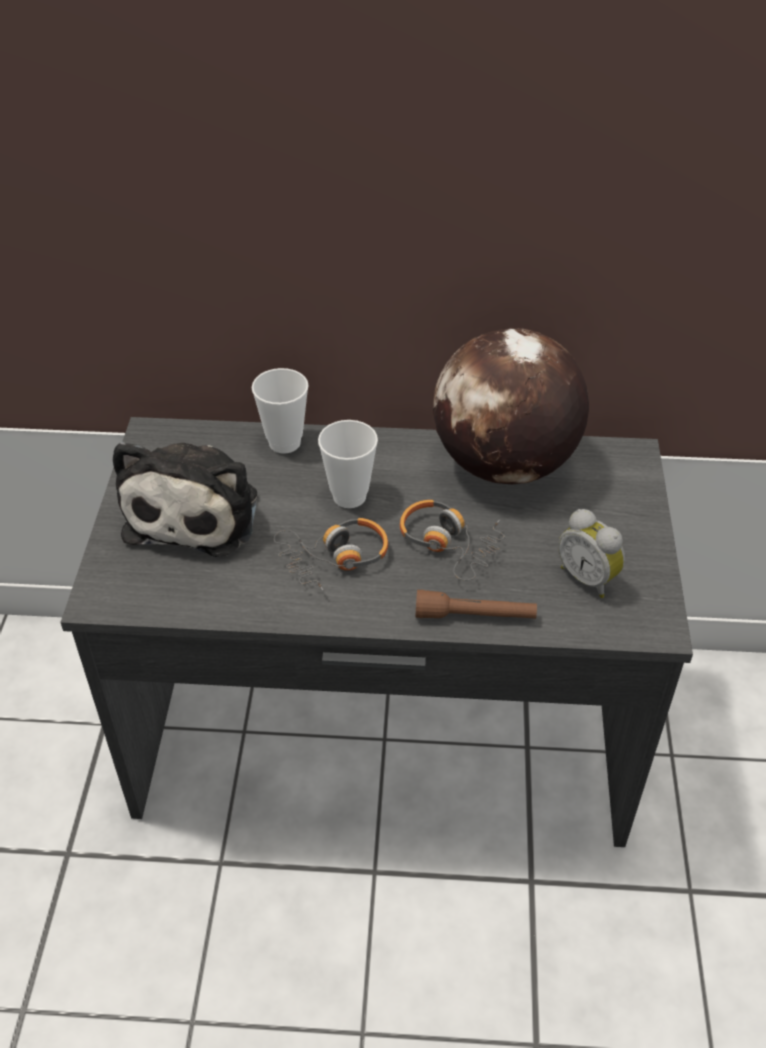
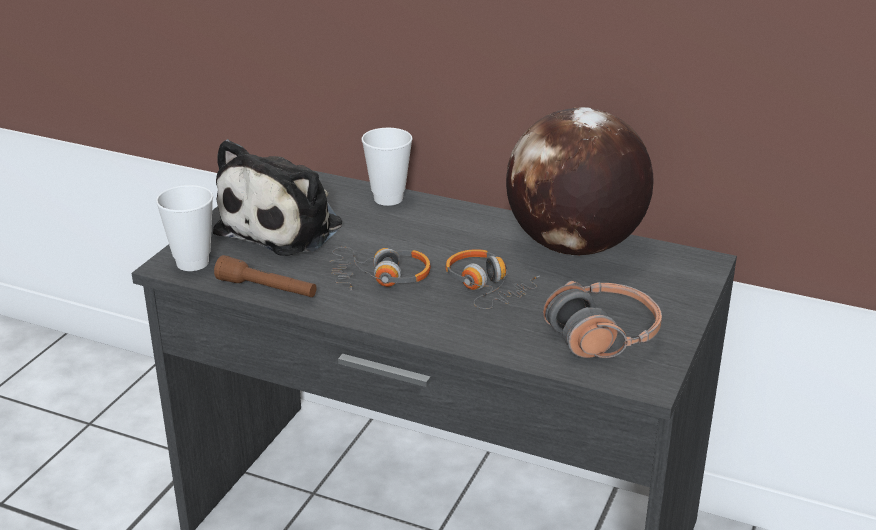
camera: 20 degrees right, 15 degrees down
(349, 496) = (420, 241): cup -> cup (192, 263)
(475, 616) = (478, 339): brown flashlight -> brown flashlight (267, 289)
(588, 577) = (603, 335): alarm clock -> headphones

